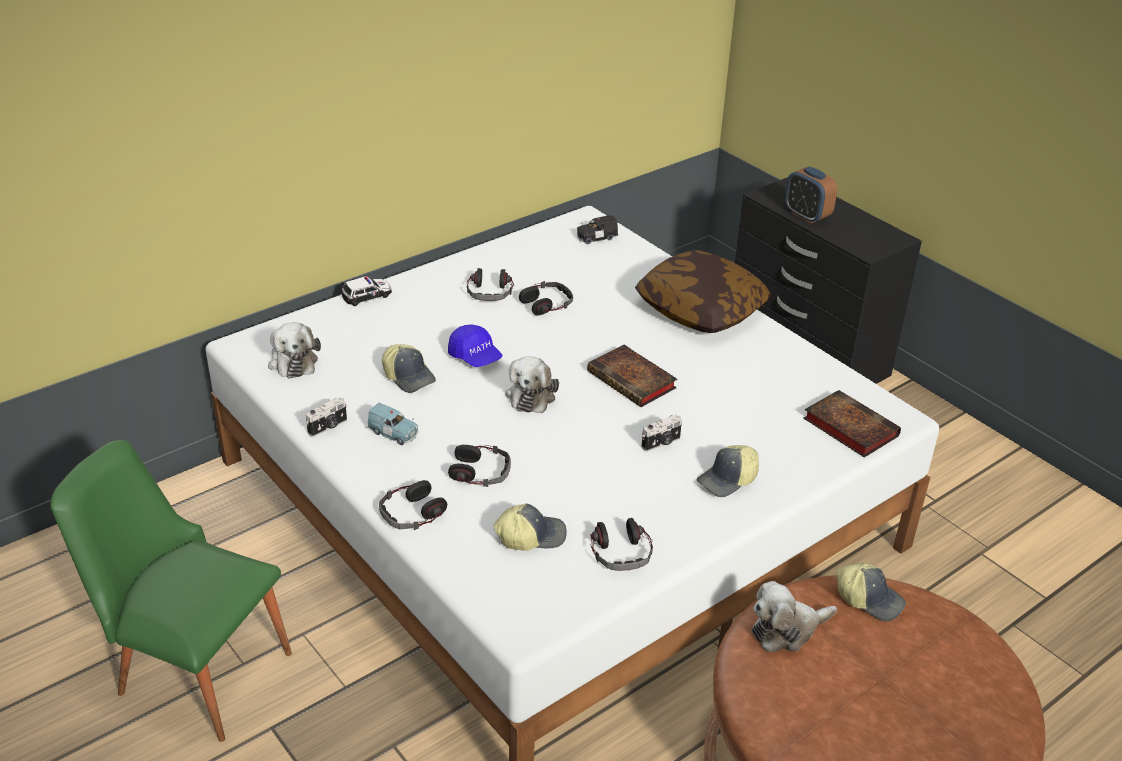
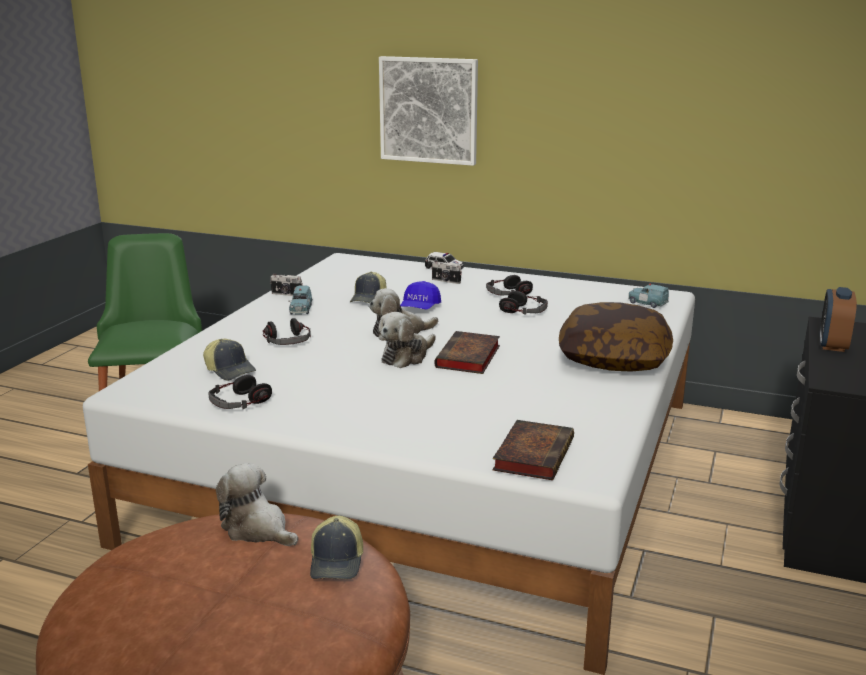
camera: 60 degrees right, 15 degrees down
(293, 361) = (344, 271): plush toy -> plush toy (406, 356)
(301, 116) = (429, 110): none -> picture
(412, 513) = (220, 334): headphones -> none
(596, 238) = (647, 303): black toy car -> blue toy car
(661, 443) = (397, 385): camera -> camera (445, 281)
(728, 480) = (379, 420): cap -> none

